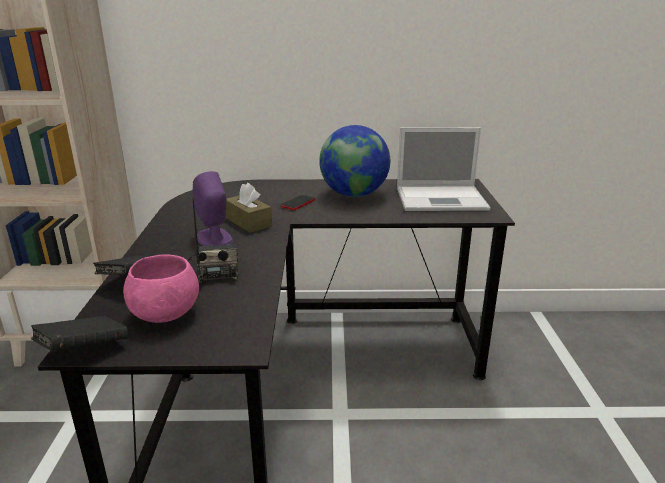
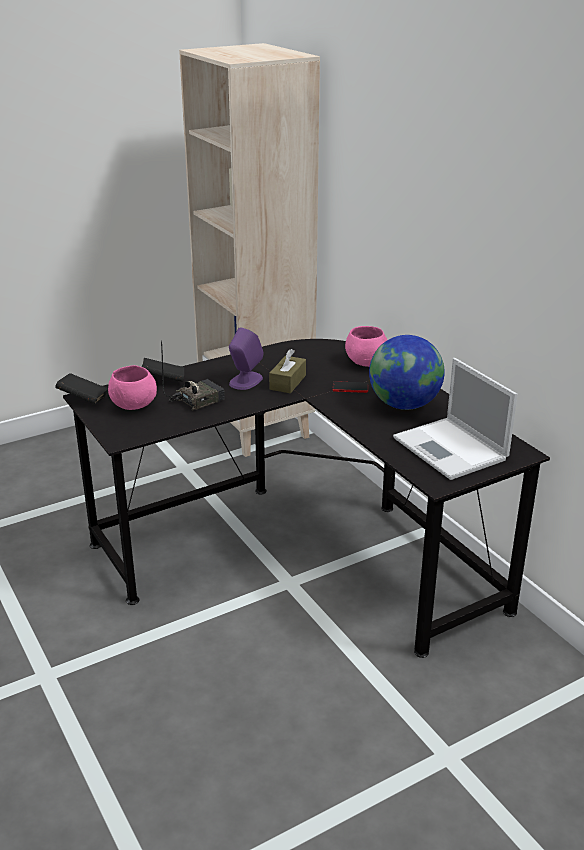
camera: 60 degrees right, 5 degrees up
(263, 188) = (366, 362): none -> pink bowl

